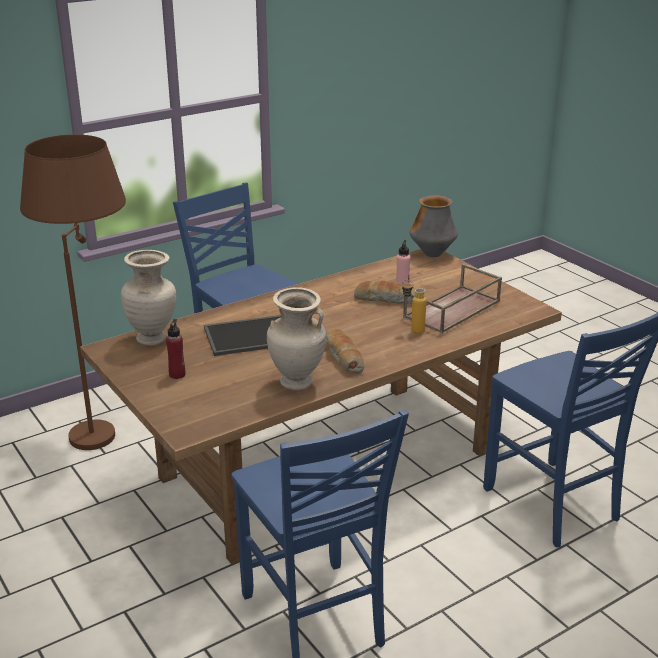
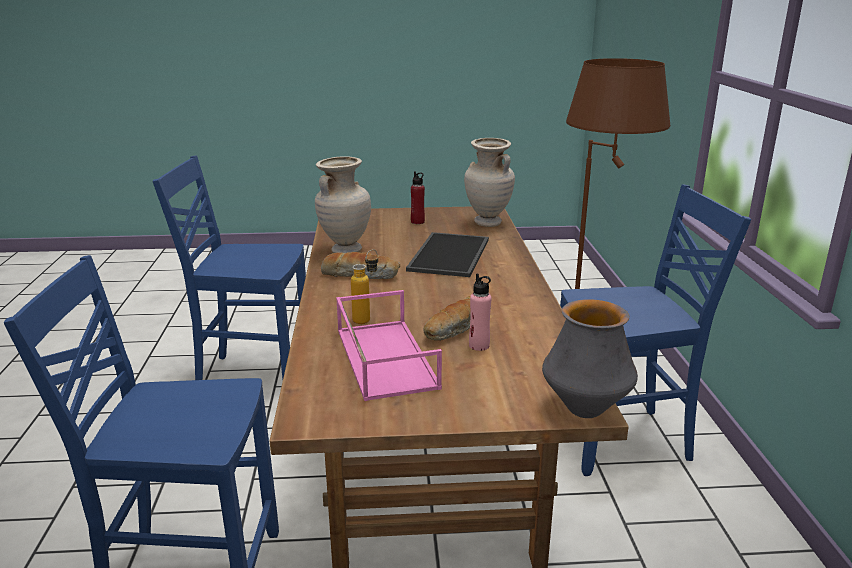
camera: 120 degrees right, 5 degrees down
(452, 309) = (383, 357): brown tray -> pink tray

